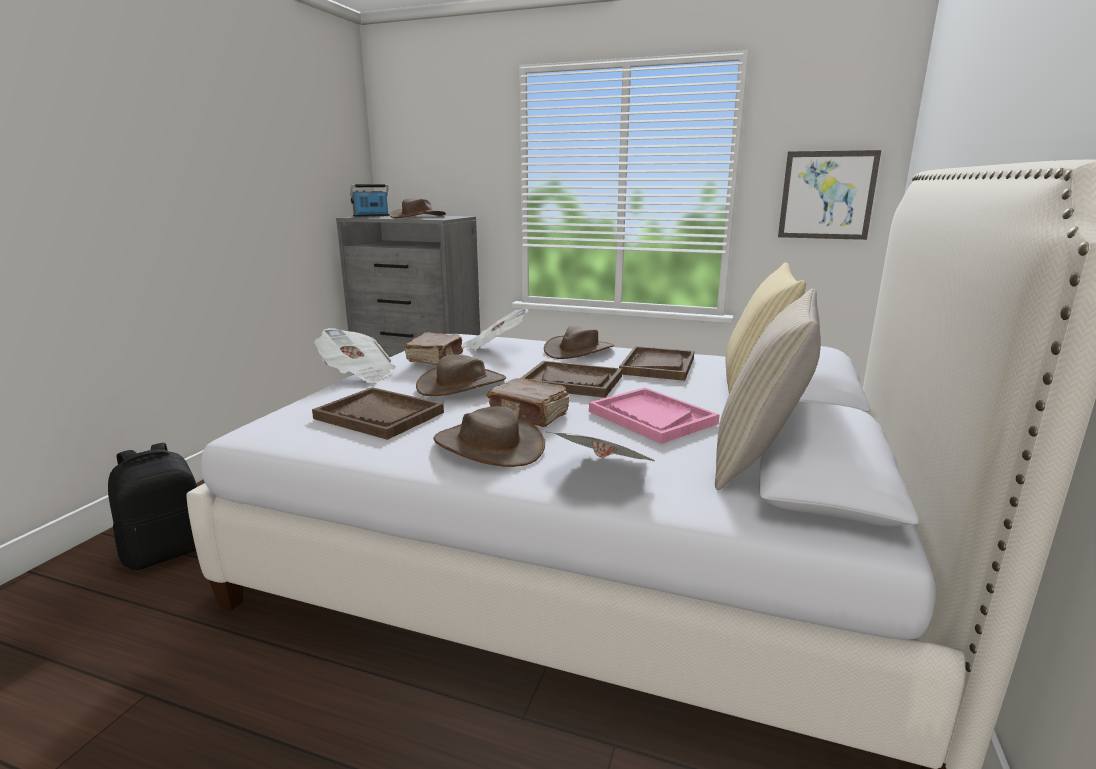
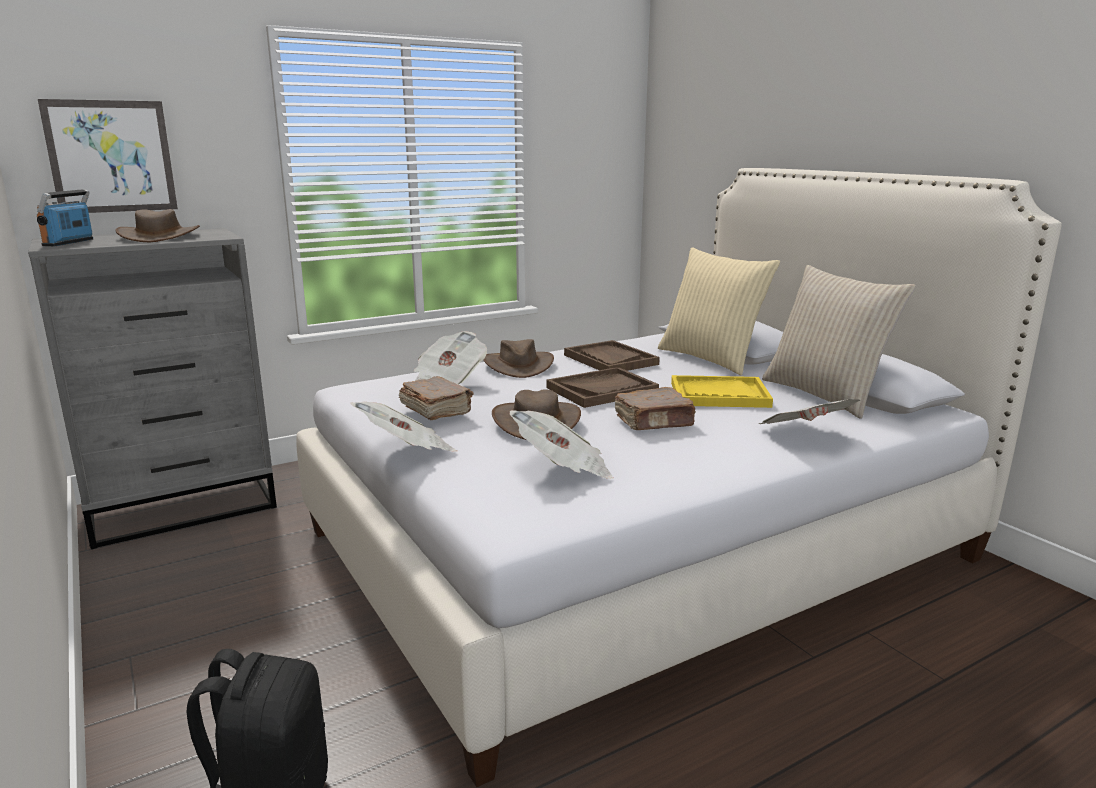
camera: 50 degrees left, 0 degrees up
(379, 415) = (563, 469): brown tray -> newspaper
(489, 445) = (703, 450): brown hat -> none
(651, 417) = (719, 395): pink tray -> yellow tray
(827, 195) = (594, 182): picture -> picture (111, 157)

